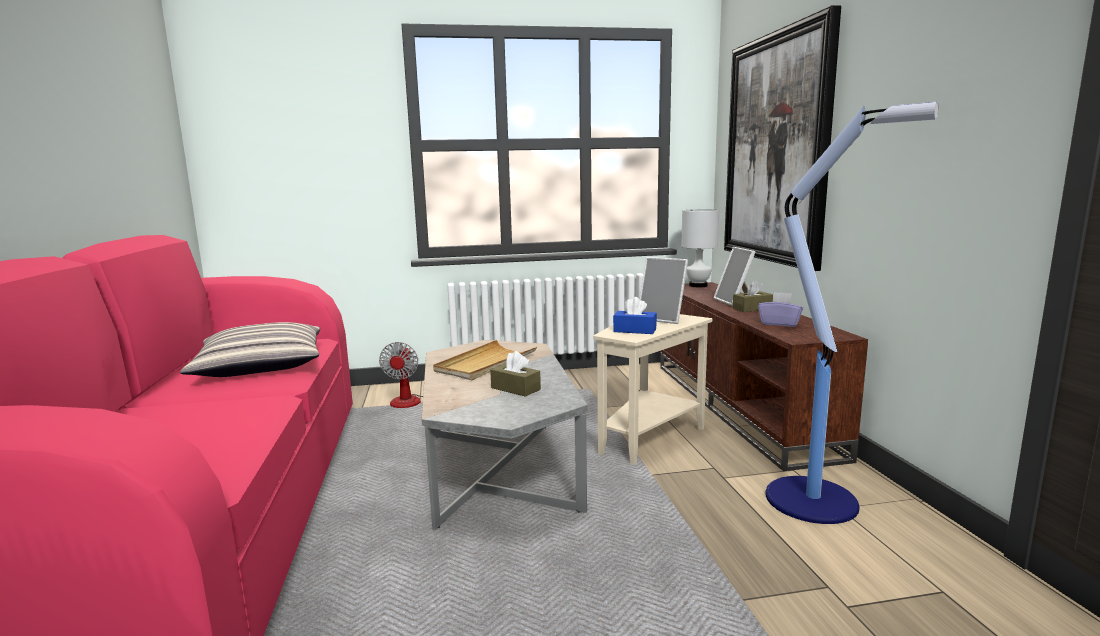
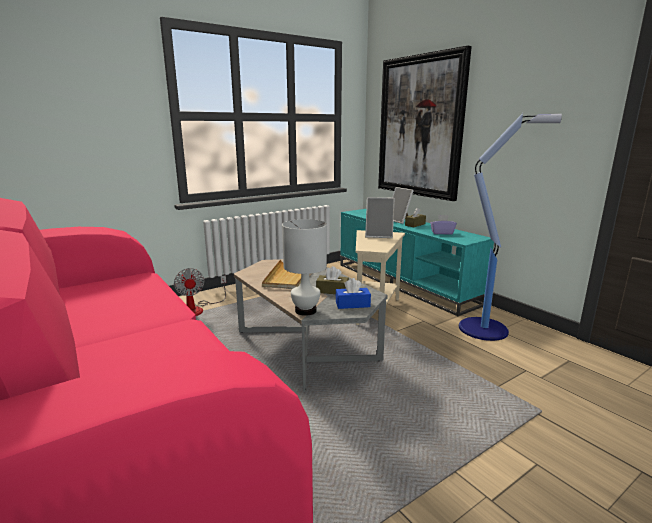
camera: 25 degrees left, 5 degrees up
(260, 365) = (127, 300): pillow -> none
(634, 330) = (375, 244): blue tissue box -> blue tissue box (352, 304)
(697, 285) = (363, 211): white table lamp -> white table lamp (305, 311)
(740, 406) = (405, 283): brown tv stand -> turquoise tv stand

